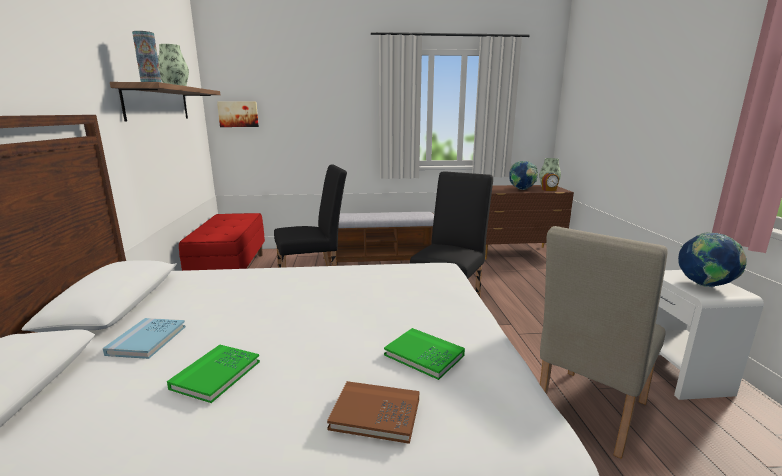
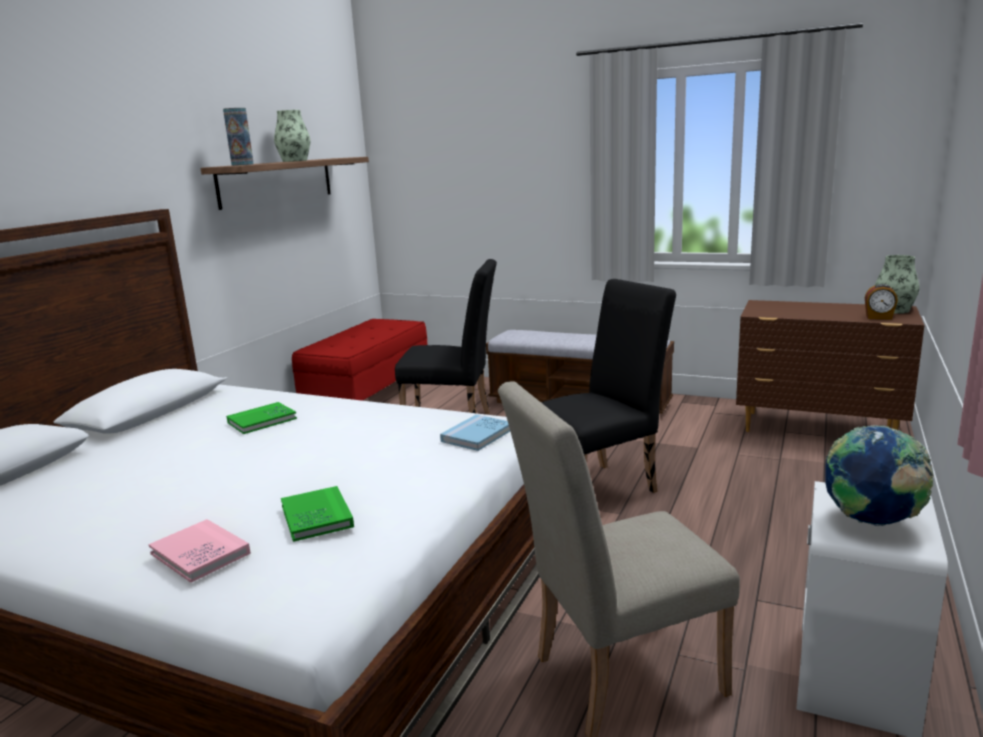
camera: 30 degrees right, 0 degrees up
(147, 340) = (131, 450): blue book -> blue book (477, 435)
(216, 375) = (138, 491): green book -> green book (262, 420)
(238, 114) = (406, 183): picture -> none
(375, 414) = (200, 553): brown book -> pink book
(522, 189) = (824, 313): globe -> none

